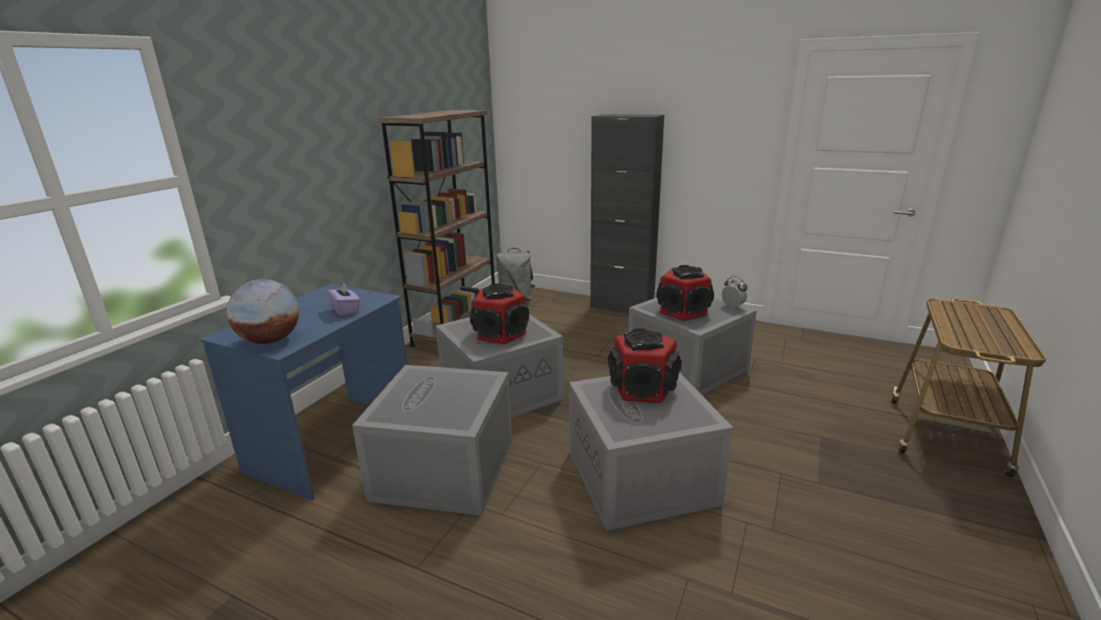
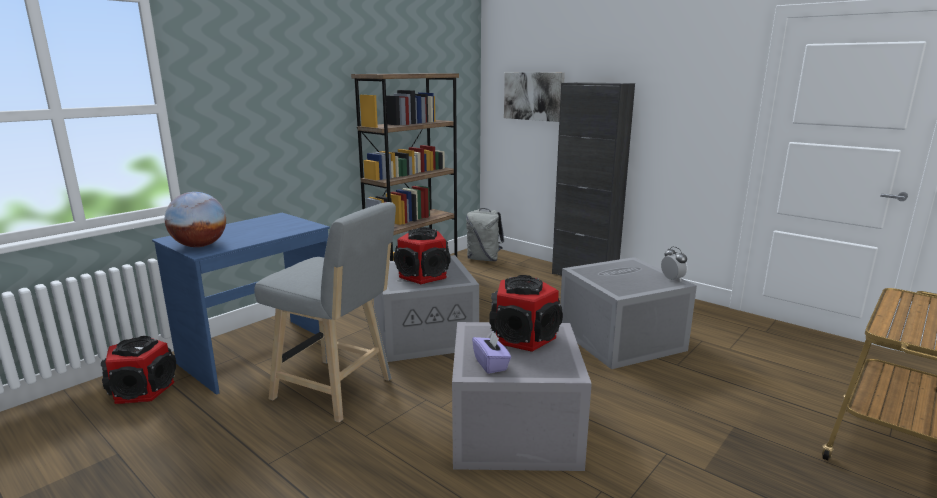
camera: 15 degrees right, 5 degrees down
(345, 310) = (275, 231): purple tissue box -> purple tissue box (491, 364)
(445, 470) = (337, 391): grey storage box -> grey stool
(555, 129) = (533, 96): none -> picture
(682, 311) = (614, 277): speaker -> speaker (142, 390)

